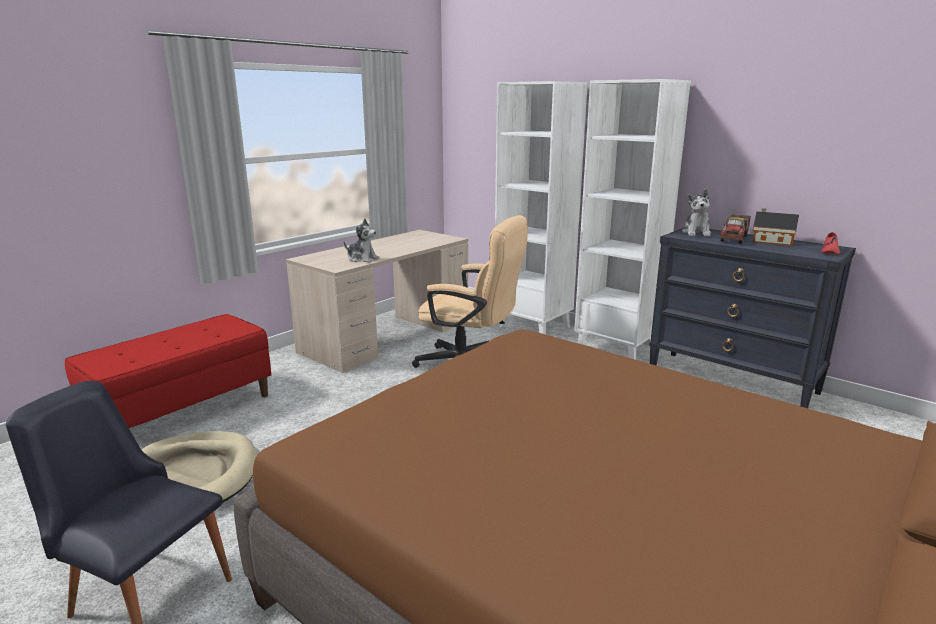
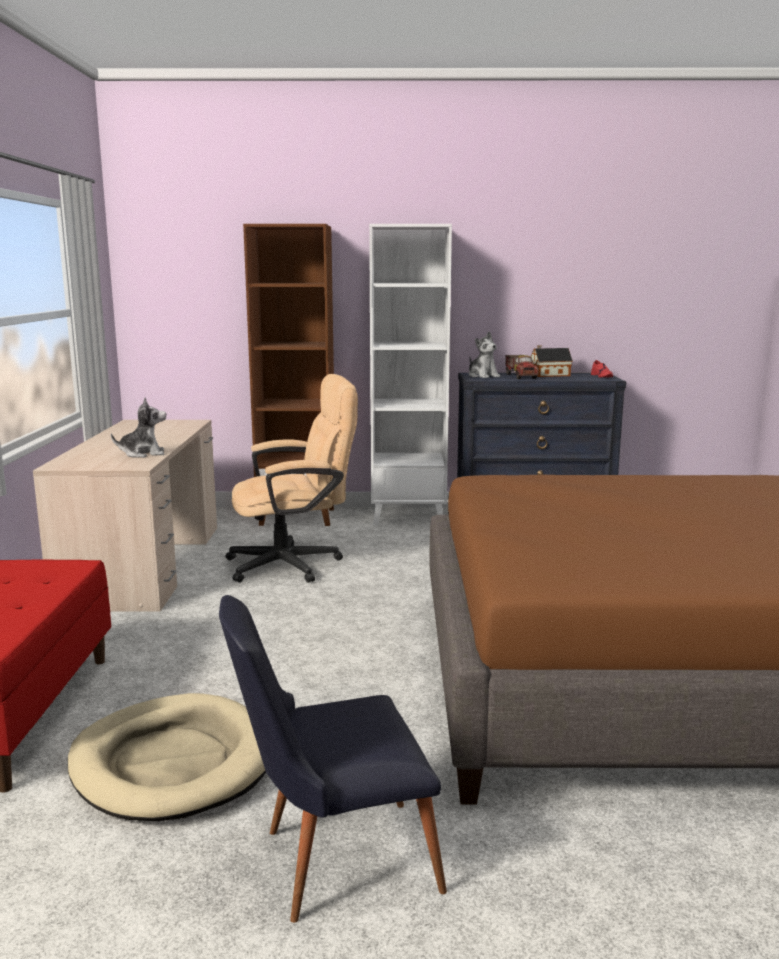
camera: 40 degrees left, 5 degrees down
(533, 327) = (298, 517): white bookcase -> brown bookcase

